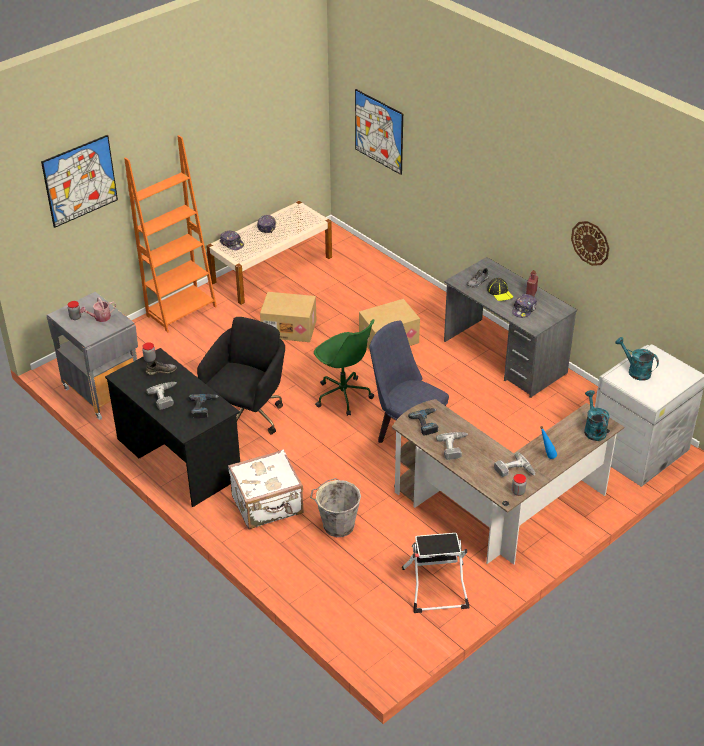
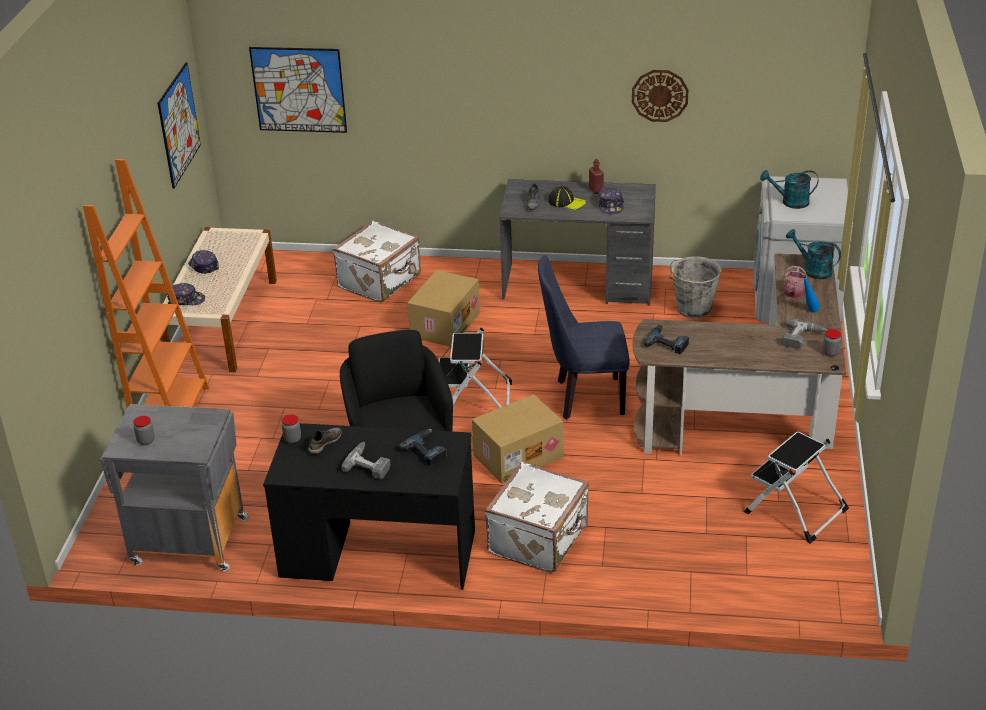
camera: 40 degrees left, 5 degrees down
(80, 181) = (52, 255): picture -> picture (179, 124)
(100, 318) = (179, 425): watering can -> watering can (793, 294)
(289, 328) = (324, 367): cardboard box -> cardboard box (518, 455)
(337, 525) = (633, 515): grey bucket -> grey bucket (692, 309)
(344, 397) = (474, 398): green office chair -> step ladder
(388, 289) = (381, 281): none -> white suitcase
(455, 447) = (723, 348): power drill -> none

